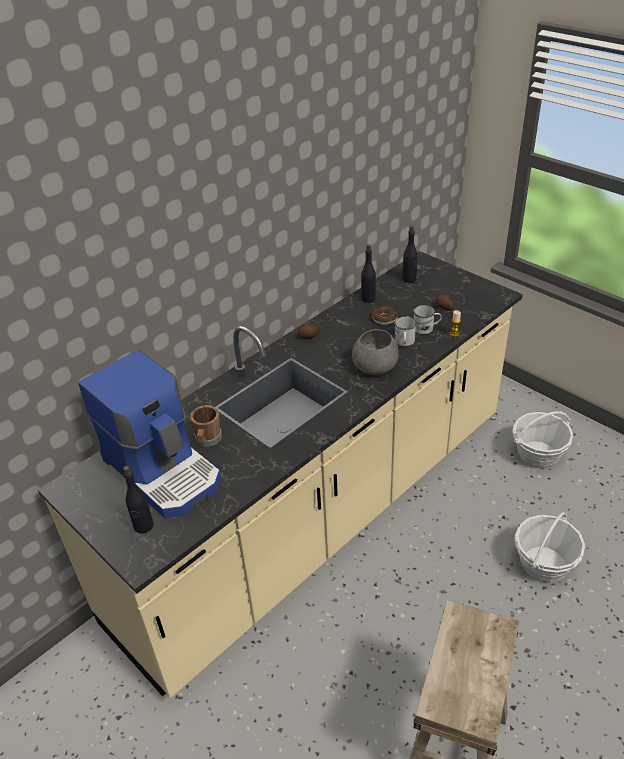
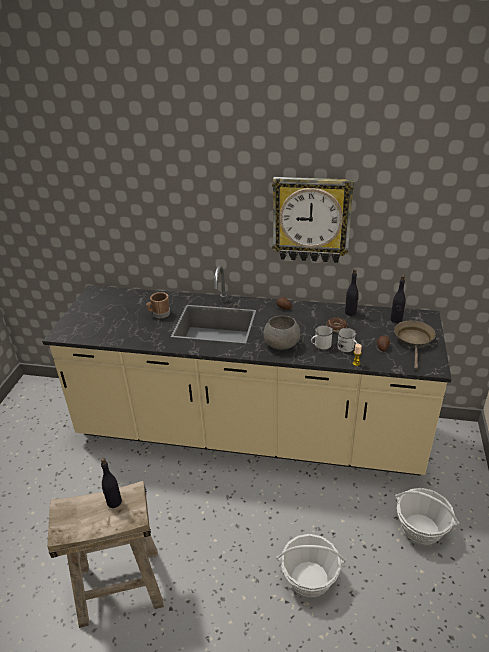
camera: 55 degrees right, 5 degrees down
(143, 526) = (83, 324): black bottle -> black bottle (114, 502)
(164, 470) = (126, 312): coffee machine -> none
(305, 211) = (311, 219): none -> wall clock
(452, 286) = (414, 341): none -> brown frying pan

